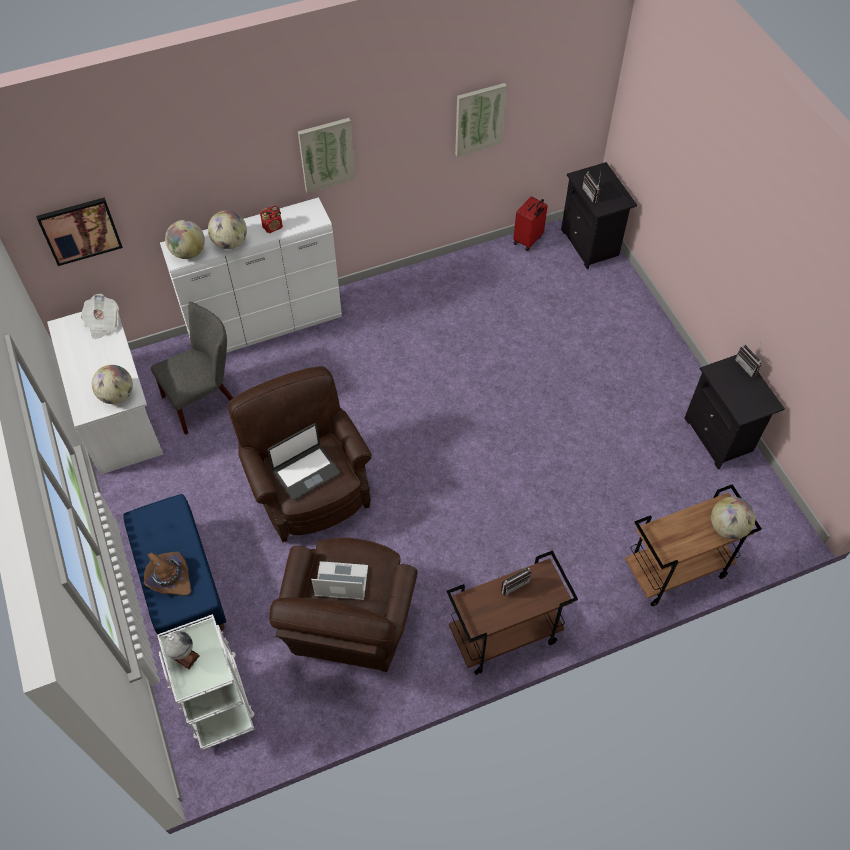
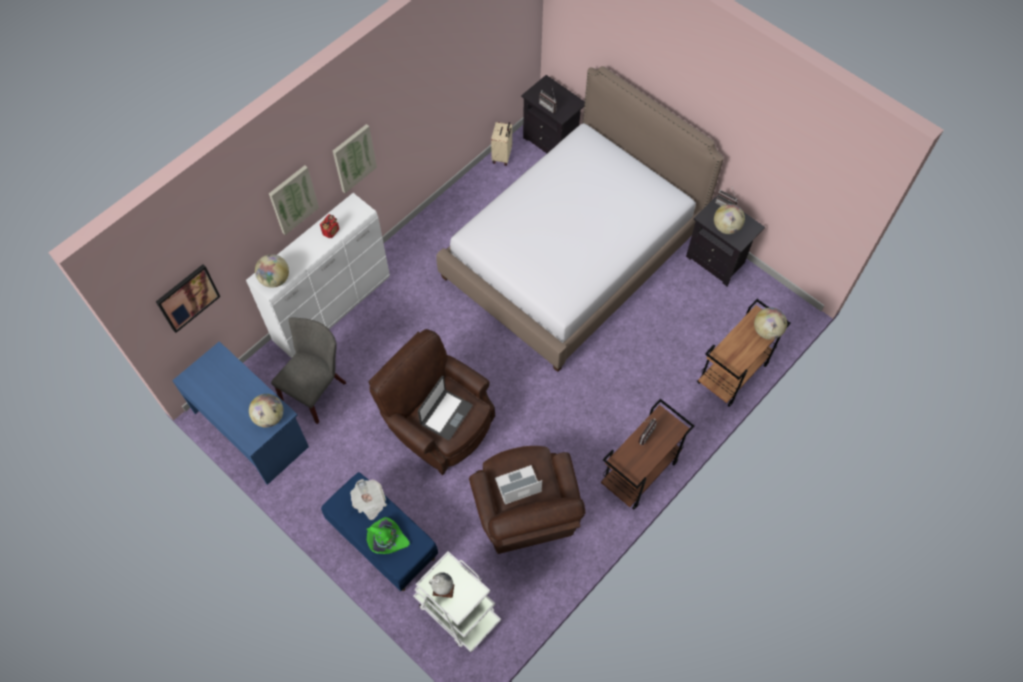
camera: 25 degrees left, 5 degrees up
(102, 323) = (220, 363): newspaper -> newspaper (369, 502)
(118, 412) = (252, 428): white desk -> blue desk
(169, 577) = (386, 539): brown hat -> green hat
(230, 243) = (304, 258): globe -> globe (726, 227)
(479, 119) = (454, 83): picture -> picture (293, 199)
(528, 240) = (502, 156): red suitcase -> beige suitcase
(552, 367) = (572, 254): none -> bed

